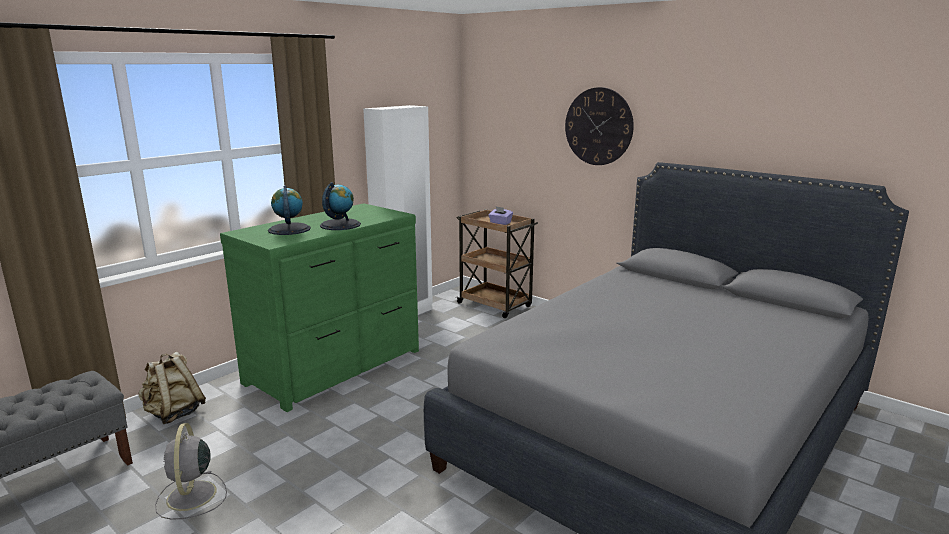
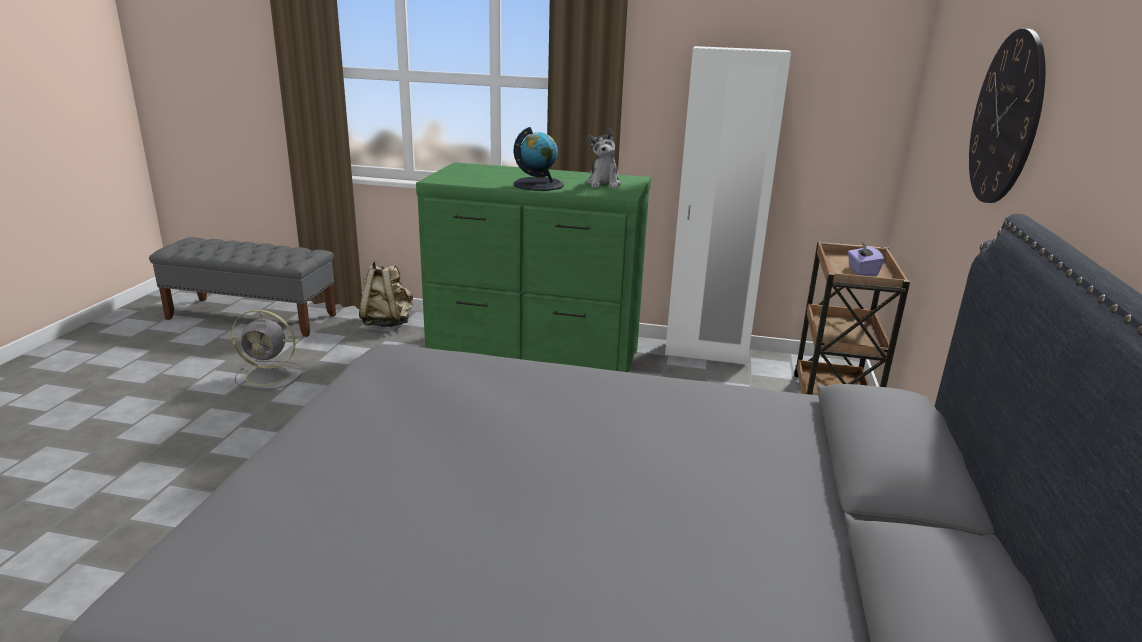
camera: 60 degrees right, 5 degrees up
(191, 497) = (270, 375): grey fan -> grey fan turned 135 degrees counterclockwise
(289, 229) = (494, 174): globe -> none
(365, 213) = (603, 184): none -> plush toy

